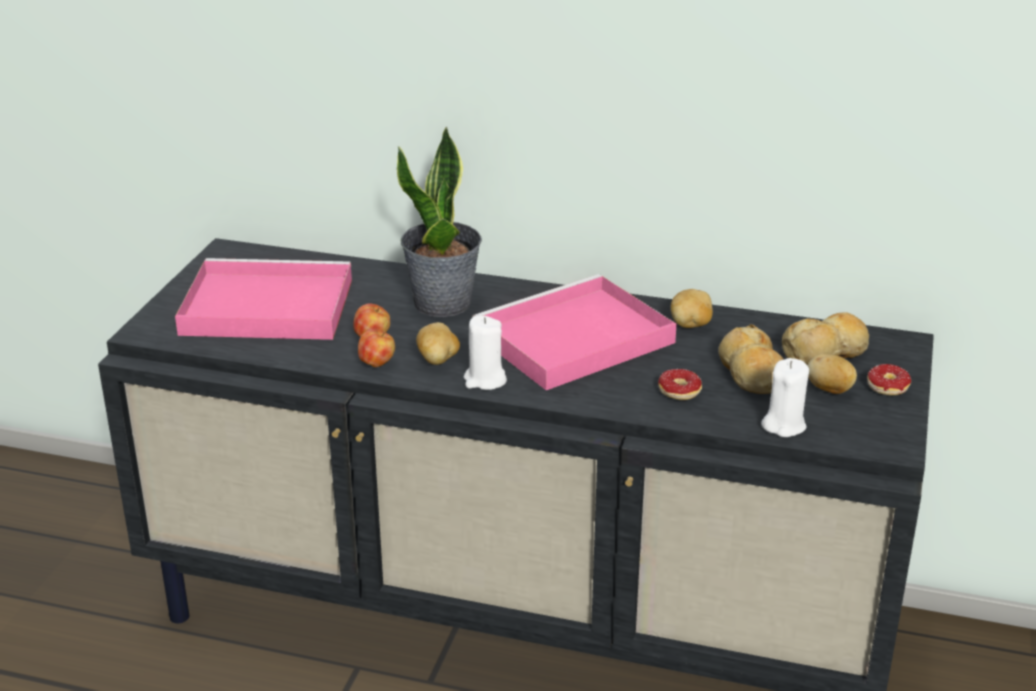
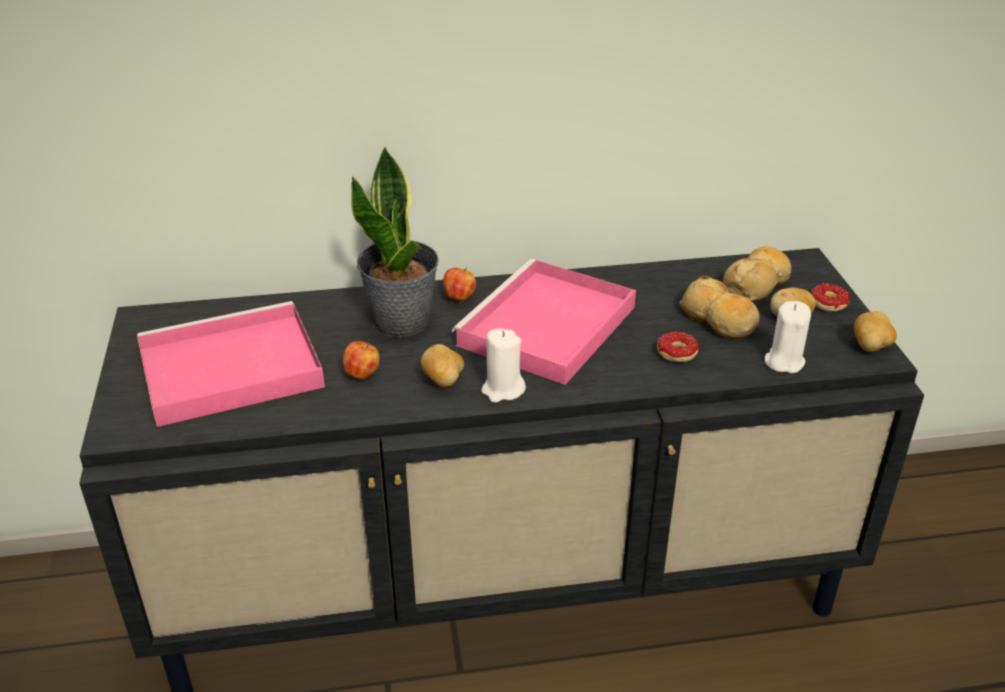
camera: 25 degrees left, 5 degrees up
(377, 363) = (388, 400): apple -> apple (459, 297)
(691, 325) = (633, 287): potato -> potato (870, 347)

